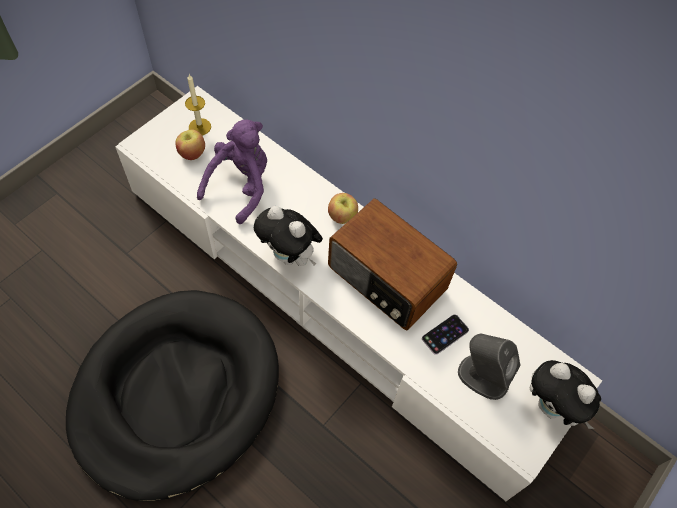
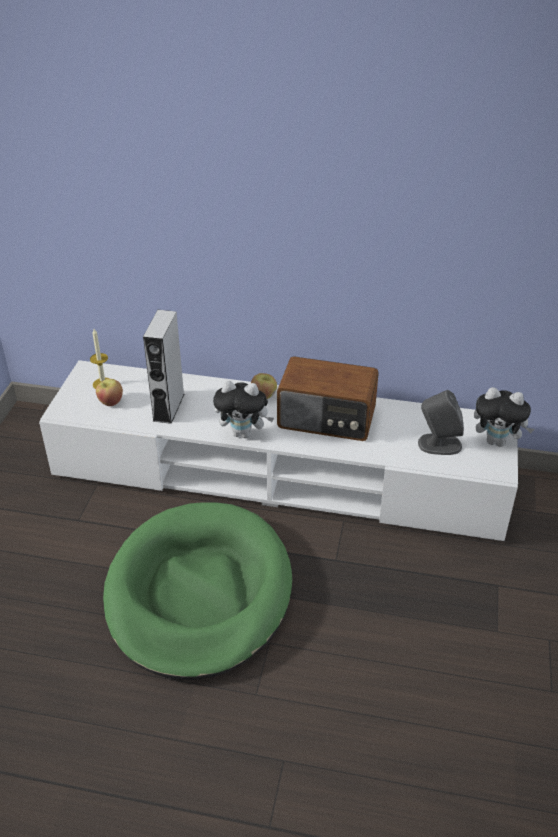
camera: 25 degrees left, 20 degrees down
(176, 393) = (199, 593): black dog bed -> green dog bed
(241, 186) = (168, 407): purple plush toy -> grey speaker
(445, 334) = (394, 432): phone -> none

